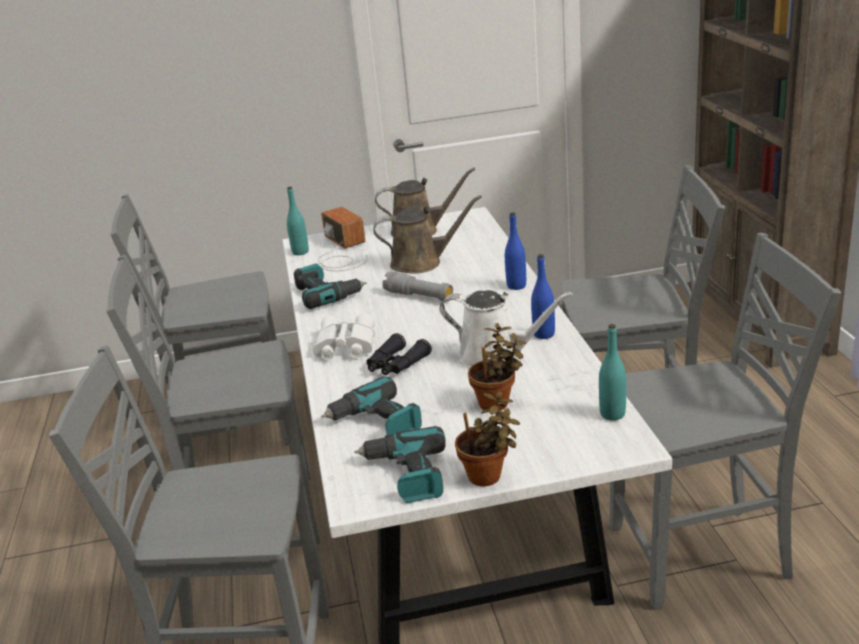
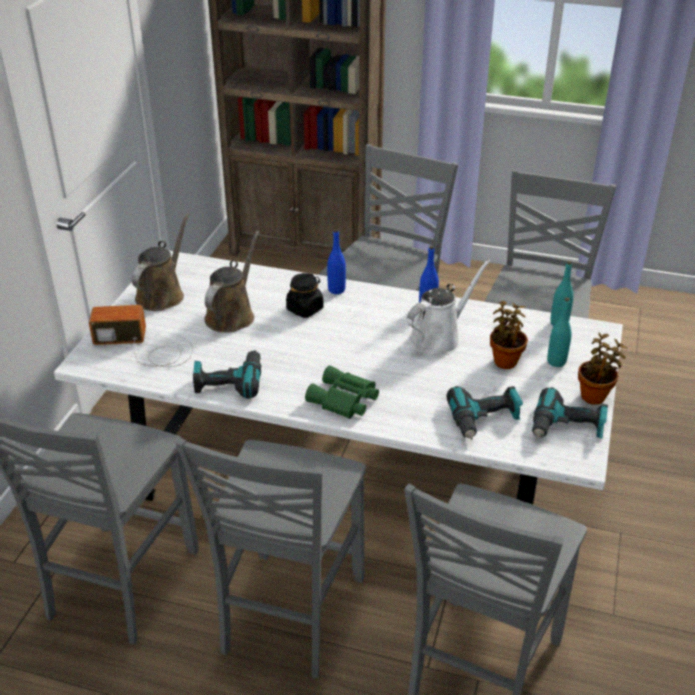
camera: 65 degrees left, 10 degrees up
(300, 252) = (107, 369): turquoise bottle -> turquoise bottle (556, 362)
(344, 346) = (343, 400): white binoculars -> green binoculars
(396, 365) = (404, 385): black binoculars -> none
(419, 296) = (296, 337): grey flashlight -> none
(467, 284) = (305, 309): none -> black jar

